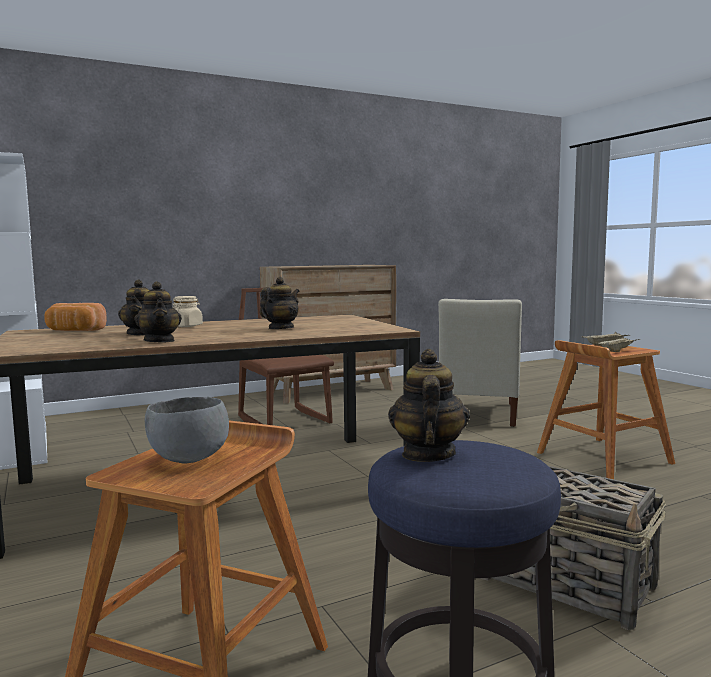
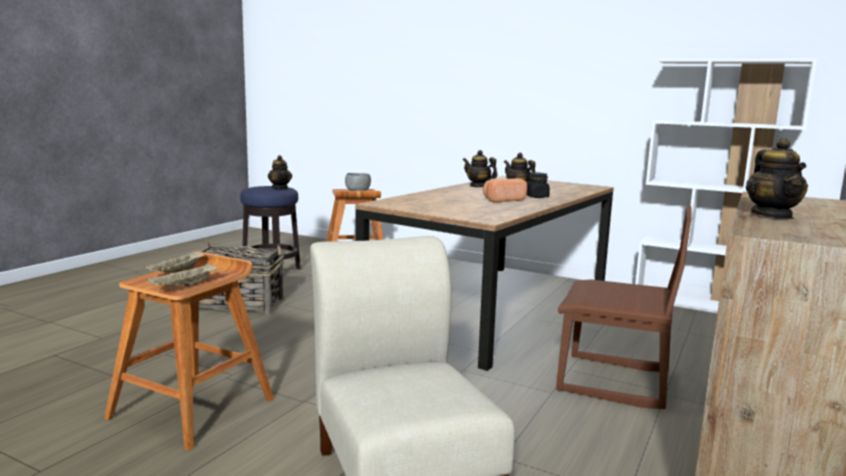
camera: 145 degrees right, 5 degrees up
(74, 331) = (571, 188): bread -> bread (502, 200)
(186, 326) = (537, 197): beige jar -> black jar
(280, 329) = (461, 199): teapot -> teapot (772, 215)

